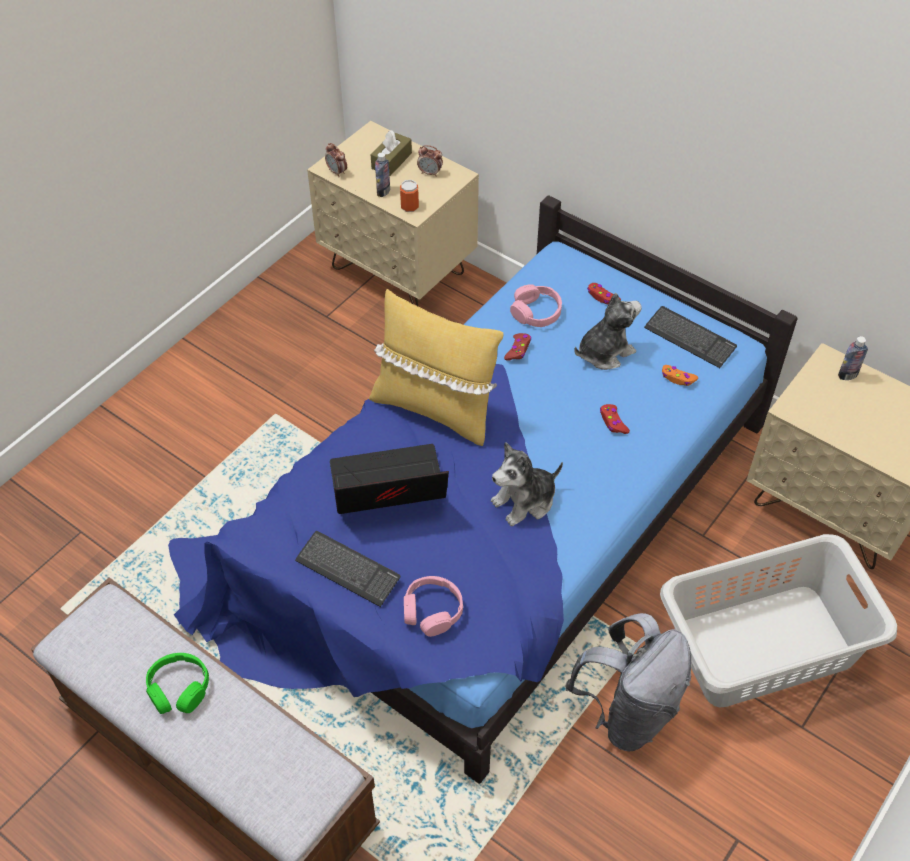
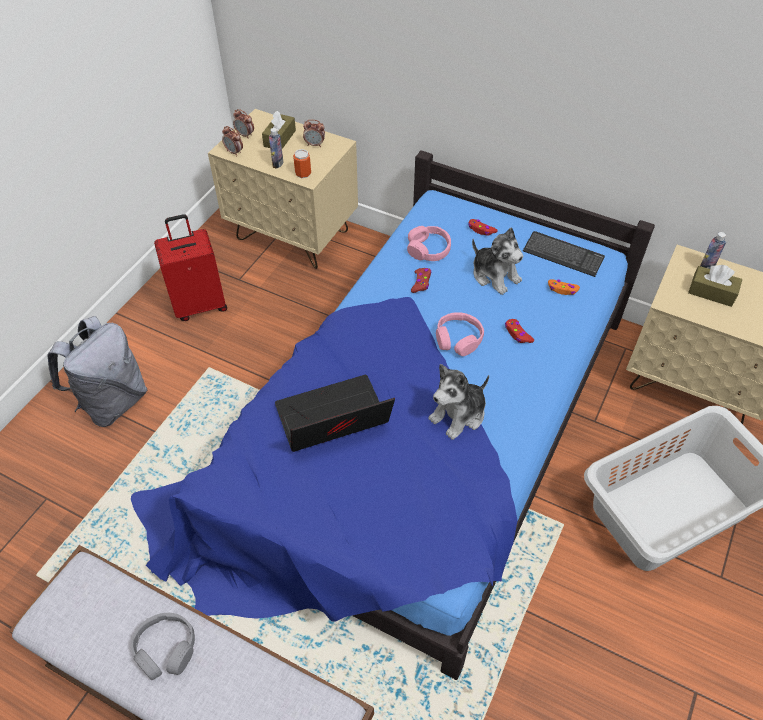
camera: 10 degrees left, 0 degrees up
(179, 688) = (166, 649): green headphones -> grey headphones
(277, 340) = (200, 304): none -> red suitcase
(348, 570) = (311, 504): keyboard -> none
(353, 152) = (245, 135): none -> alarm clock
(432, 611) = (398, 531): pink headphones -> pink headphones (458, 339)
(435, 408) = (360, 343): yellow pillow -> none
(604, 352) = (495, 275): plush toy -> plush toy turned 90 degrees clockwise
(627, 712) = (571, 588): grey backpack -> grey backpack (112, 402)
(844, 404) = (711, 292): none -> brown tissue box

